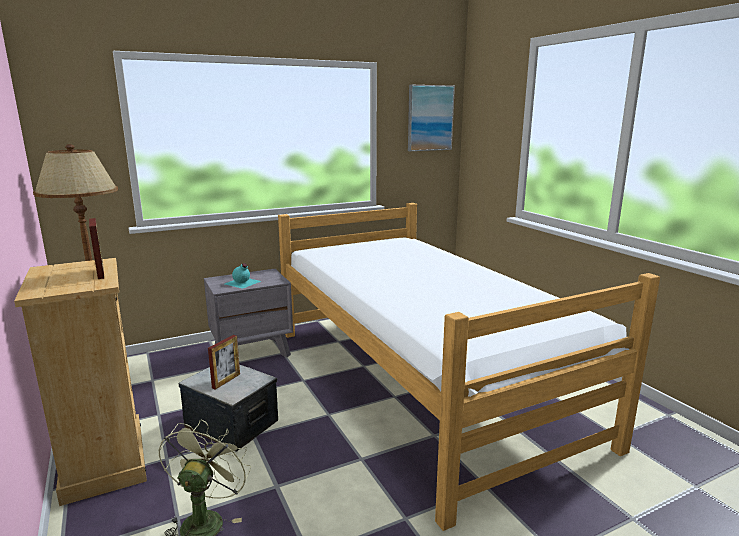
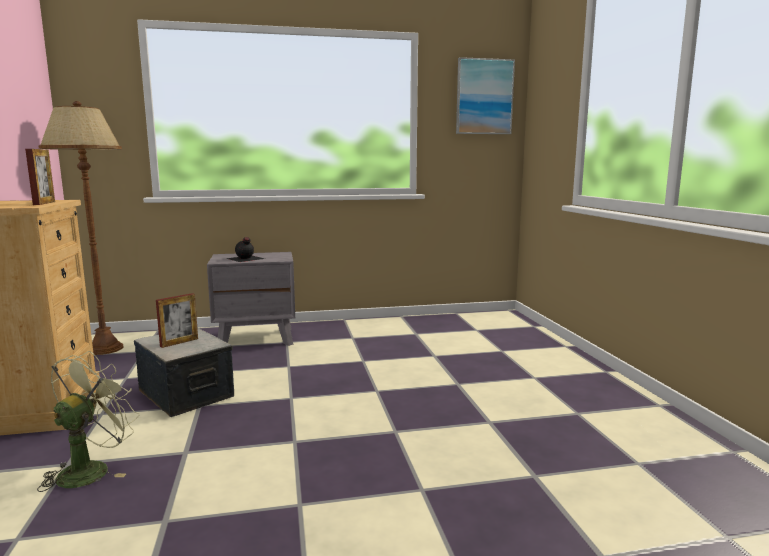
camera: 15 degrees right, 5 degrees down
(242, 282) = (245, 258): turquoise bottle -> black bottle
(421, 381) = (418, 380): bed -> none

